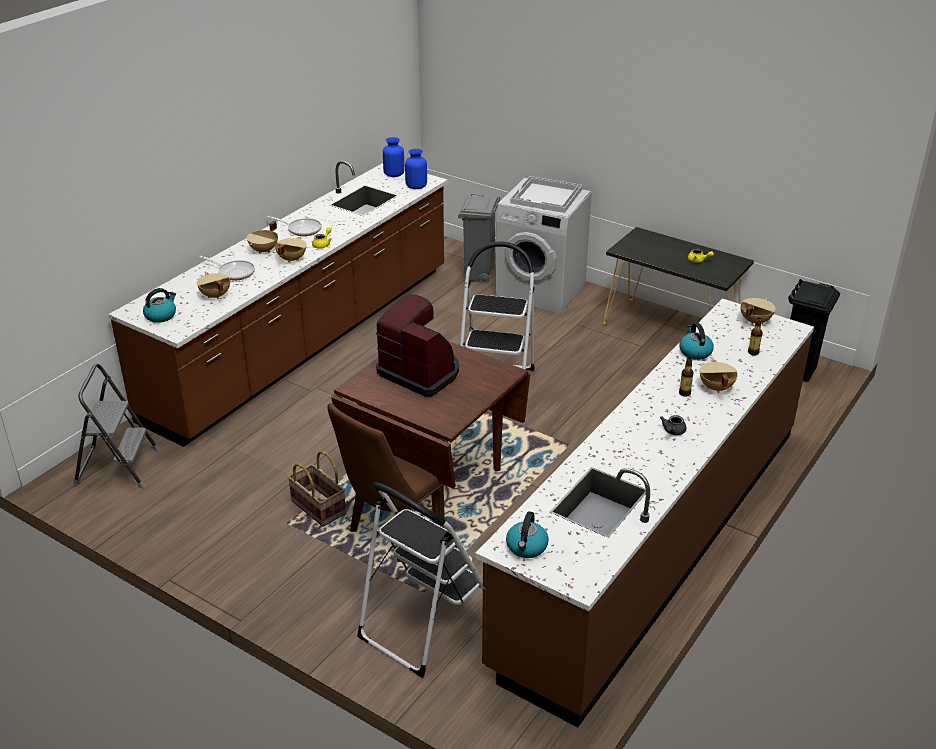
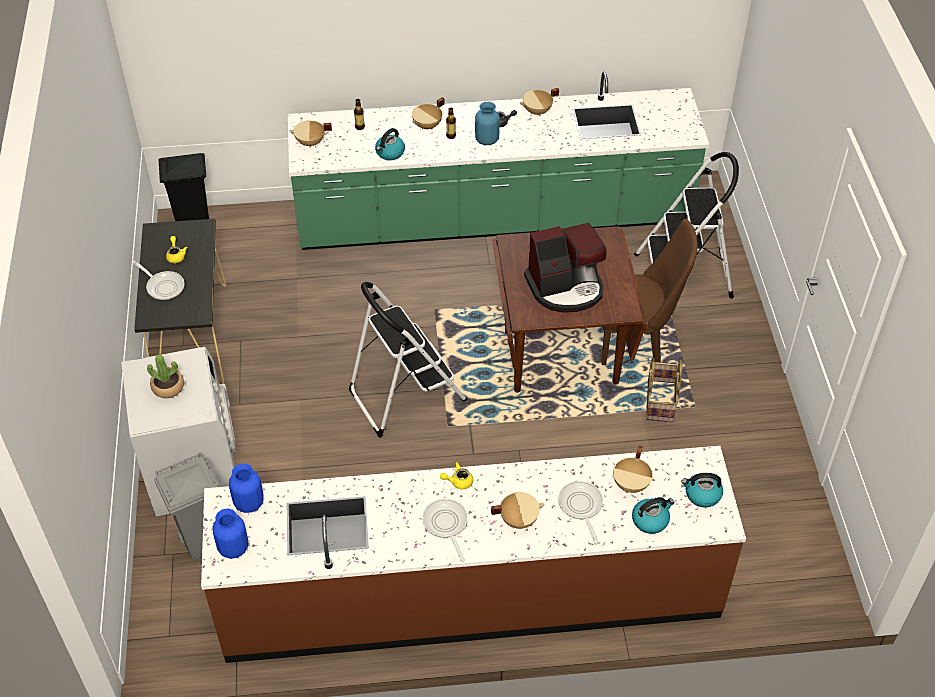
camera: 130 degrees left, 15 degrees up
(114, 466) = (776, 572): grey step ladder -> none
(291, 259) = (511, 483): beige cooking pot -> beige cooking pot (537, 111)
(420, 372) = (566, 288): coffee machine -> coffee machine turned 105 degrees counterclockwise
(527, 547) = (680, 128): kettle -> kettle (650, 520)
(547, 196) = (168, 387): white tray -> potted plant
(653, 540) = (494, 218): brown counter -> green counter
(655, 410) = (487, 140): none -> blue vase
(668, 247) = (163, 286): none -> frying pan

